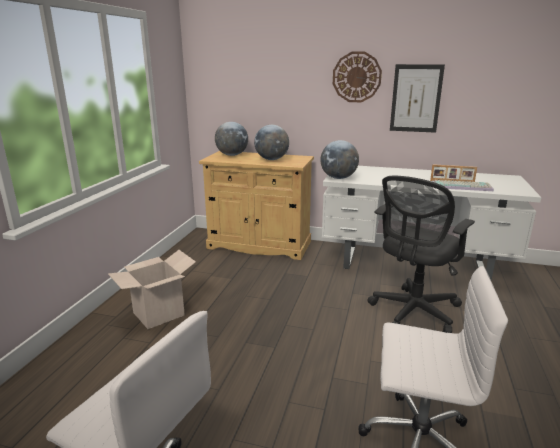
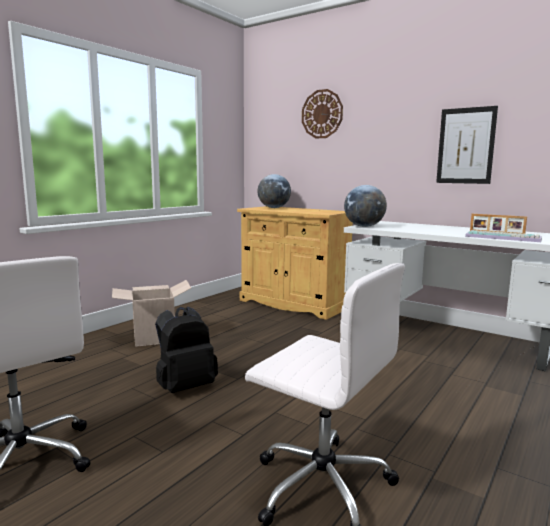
camera: 20 degrees right, 10 degrees down
(235, 369) = (185, 387): none -> black backpack
(272, 159) = (307, 211): globe -> none
(356, 77) = (401, 126): wall clock -> wall clock (322, 114)
(412, 313) = (417, 378): black office chair -> none

